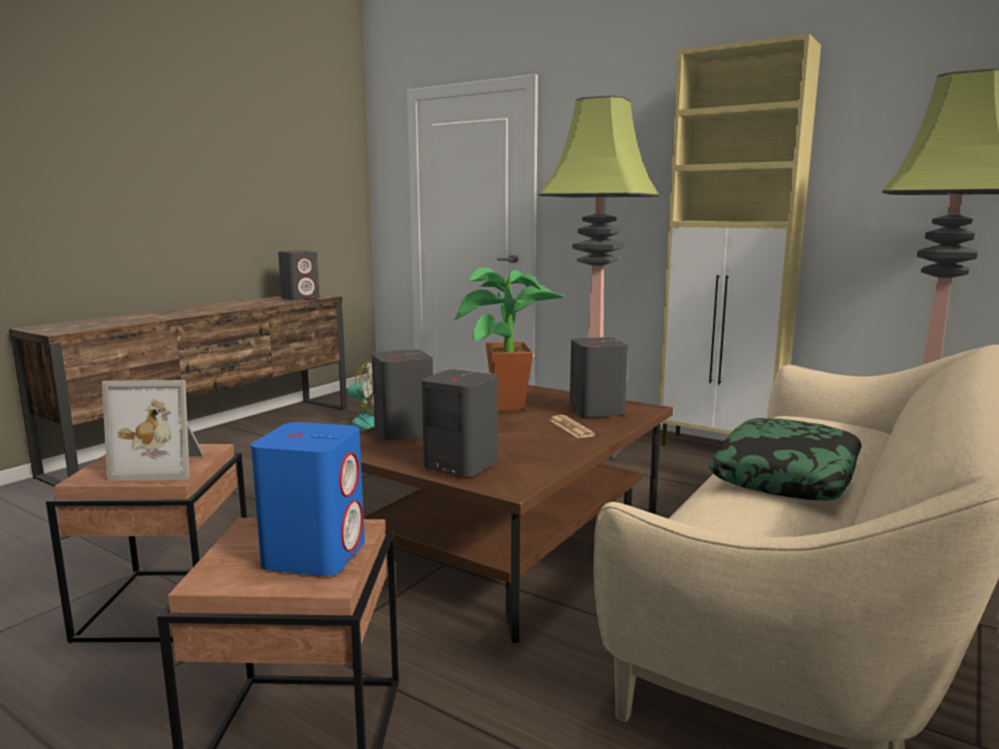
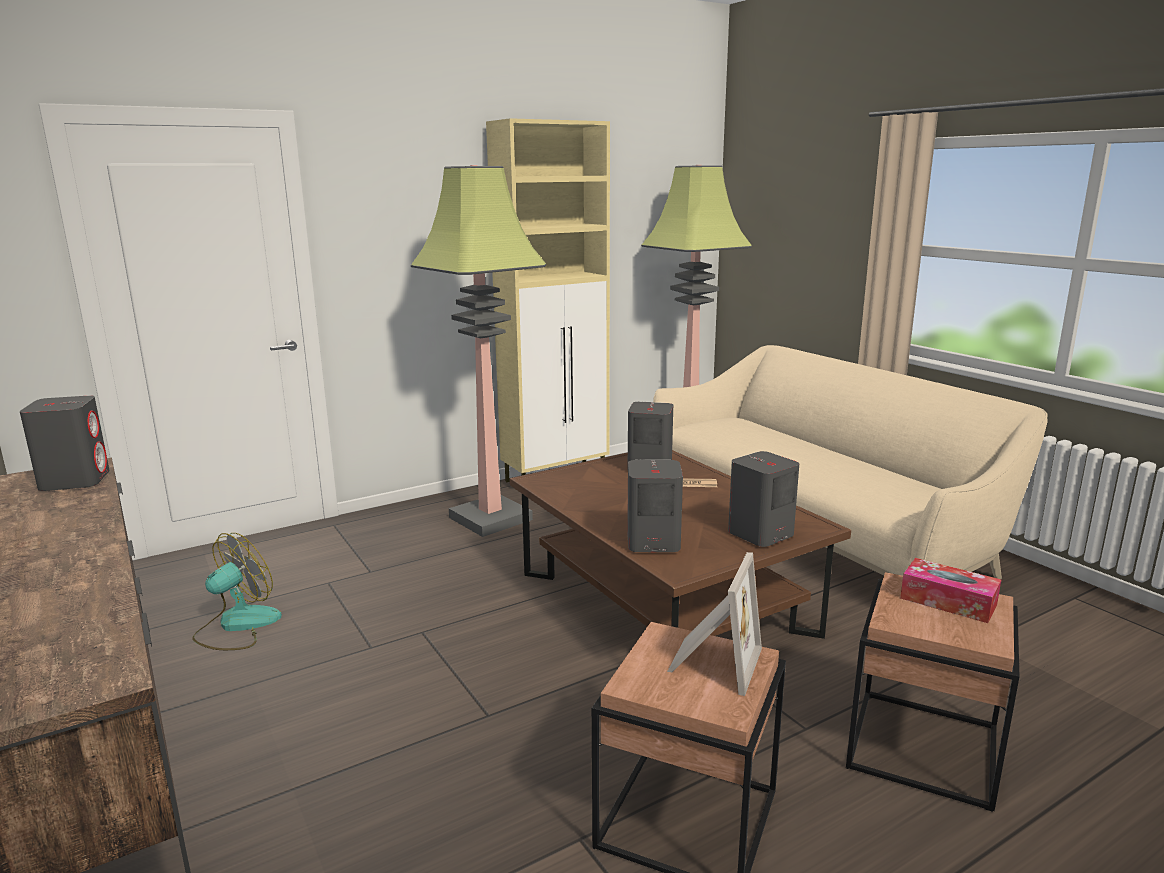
camera: 65 degrees left, 5 degrees up
(315, 554) = (948, 601): blue speaker -> tissue box
(505, 408) = (609, 494): potted plant -> none
(787, 475) = (812, 457): pillow -> none

